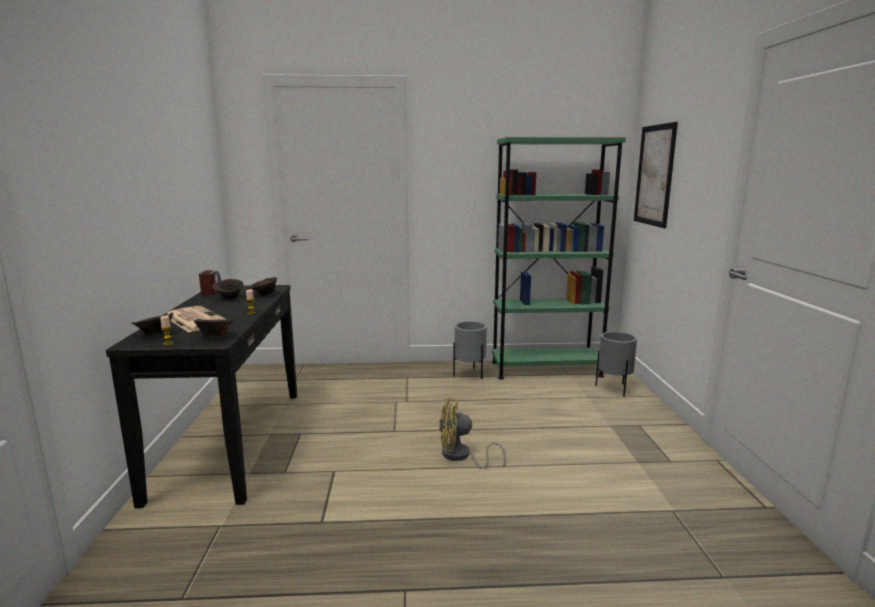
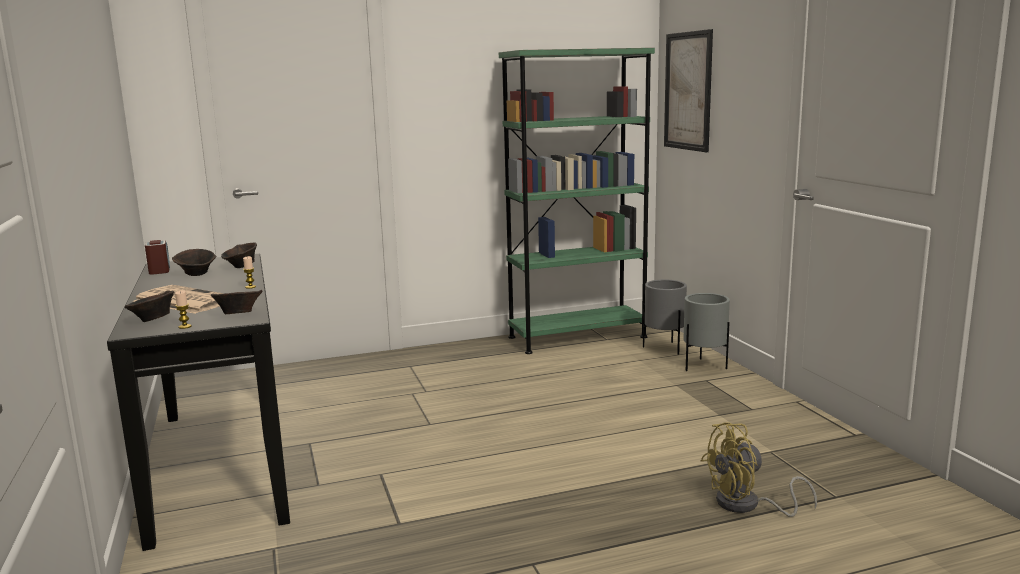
camera: 15 degrees left, 0 degrees up
(461, 456) = (525, 437): yellow fan -> yellow fan (747, 505)
(470, 375) = (488, 354): grey planter -> grey planter (704, 366)

